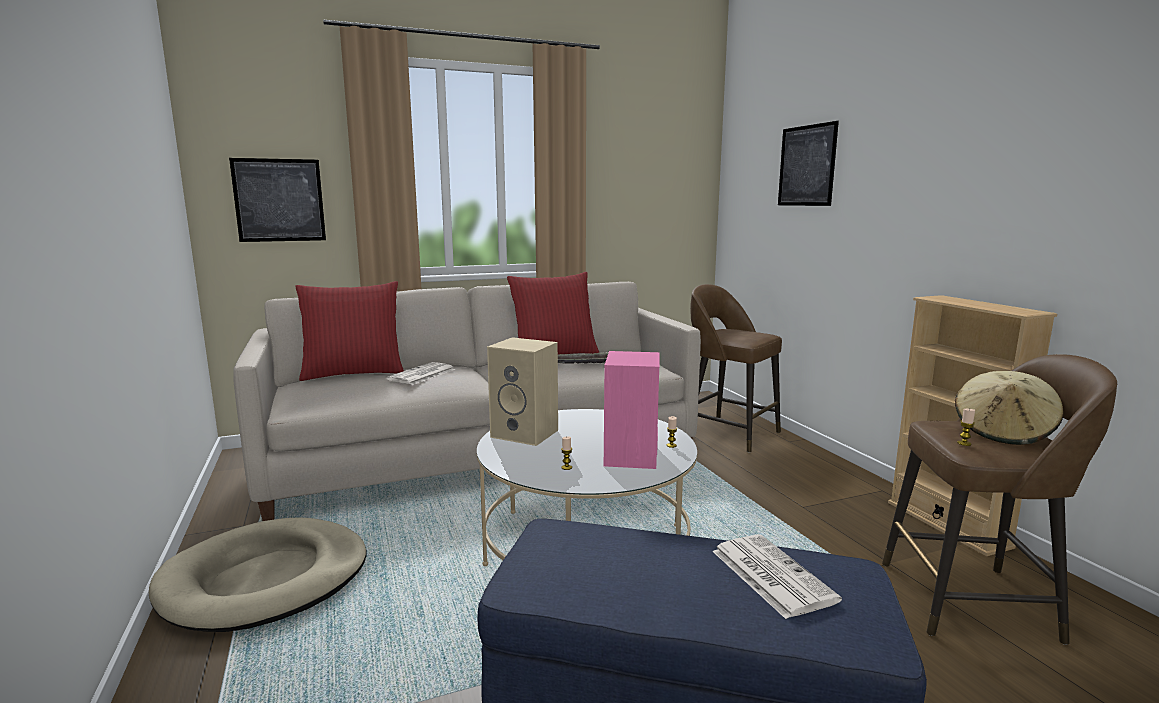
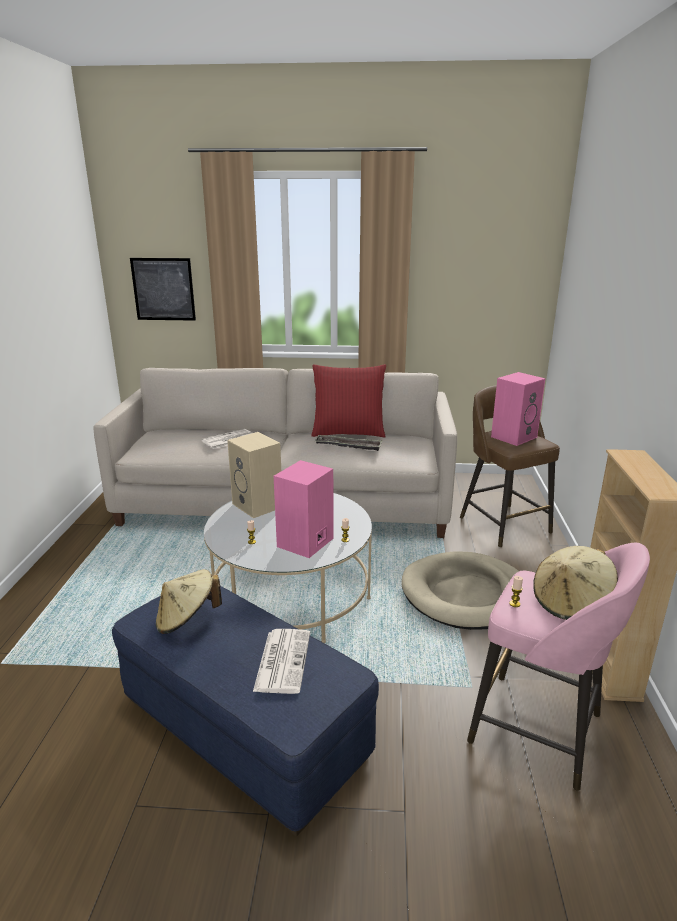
camera: 25 degrees right, 10 degrees up
(266, 579) = (92, 566): beige dog bed -> beige dog bed (467, 595)
(354, 373) = (192, 429): red pillow -> none
(590, 565) = (187, 619): none -> beige hat
(736, 333) = (513, 436): none -> pink speaker
(806, 166) = (602, 281): picture -> none
(972, 601) = (540, 730): brown stool -> pink stool

